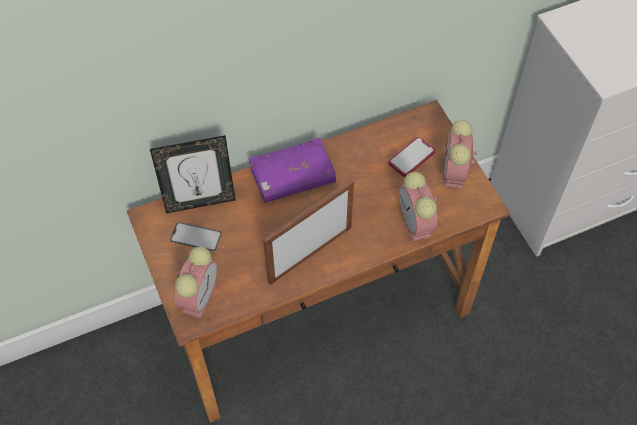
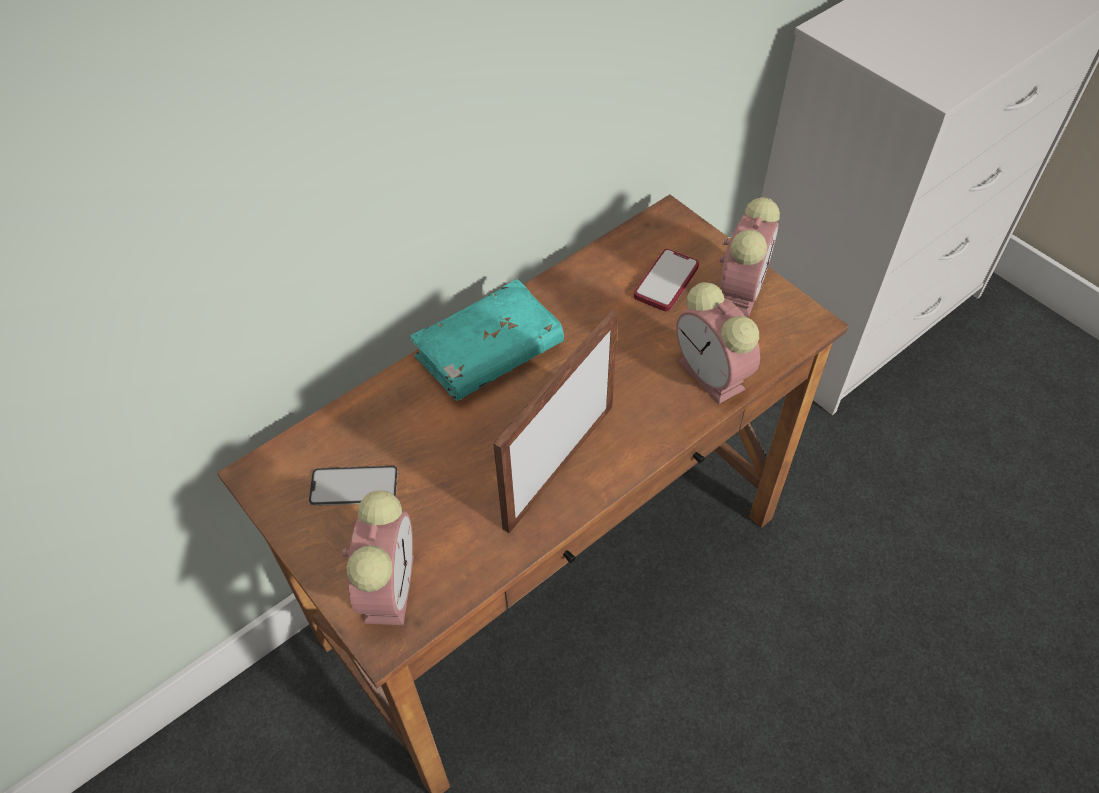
camera: 15 degrees left, 5 degrees down
(200, 202) = (344, 427): picture frame -> none
(292, 177) = (489, 353): purple book -> turquoise book
(454, 173) = (741, 289): alarm clock -> alarm clock turned 150 degrees counterclockwise

